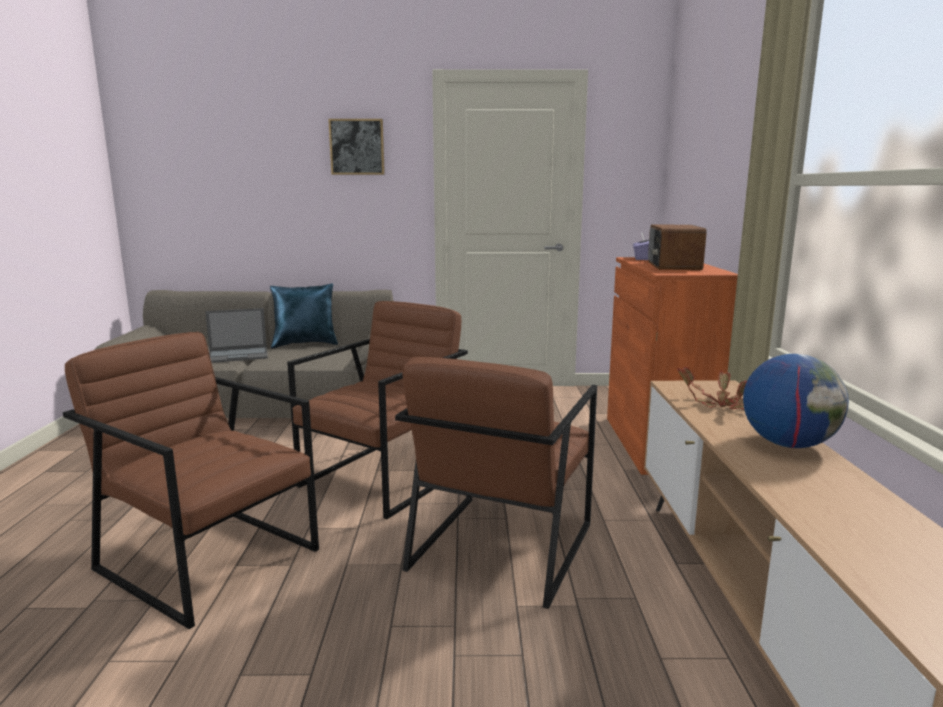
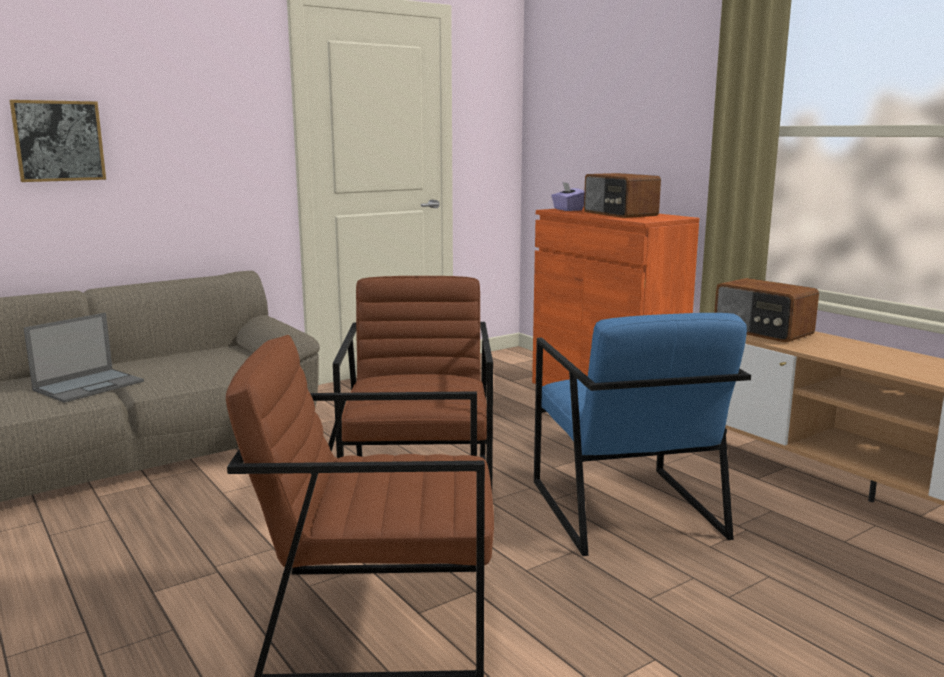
camera: 35 degrees left, 0 degrees up
(305, 344) = (153, 358): blue pillow -> none
(357, 147) = (195, 81): picture -> picture (59, 141)
(501, 546) = (624, 508): brown armchair -> blue armchair
(718, 405) = (762, 331): potted plant -> radio
(788, 444) = (858, 348): globe -> none

